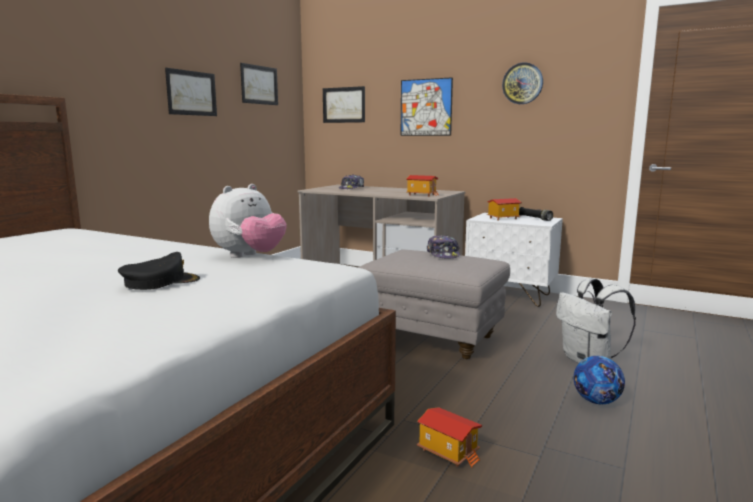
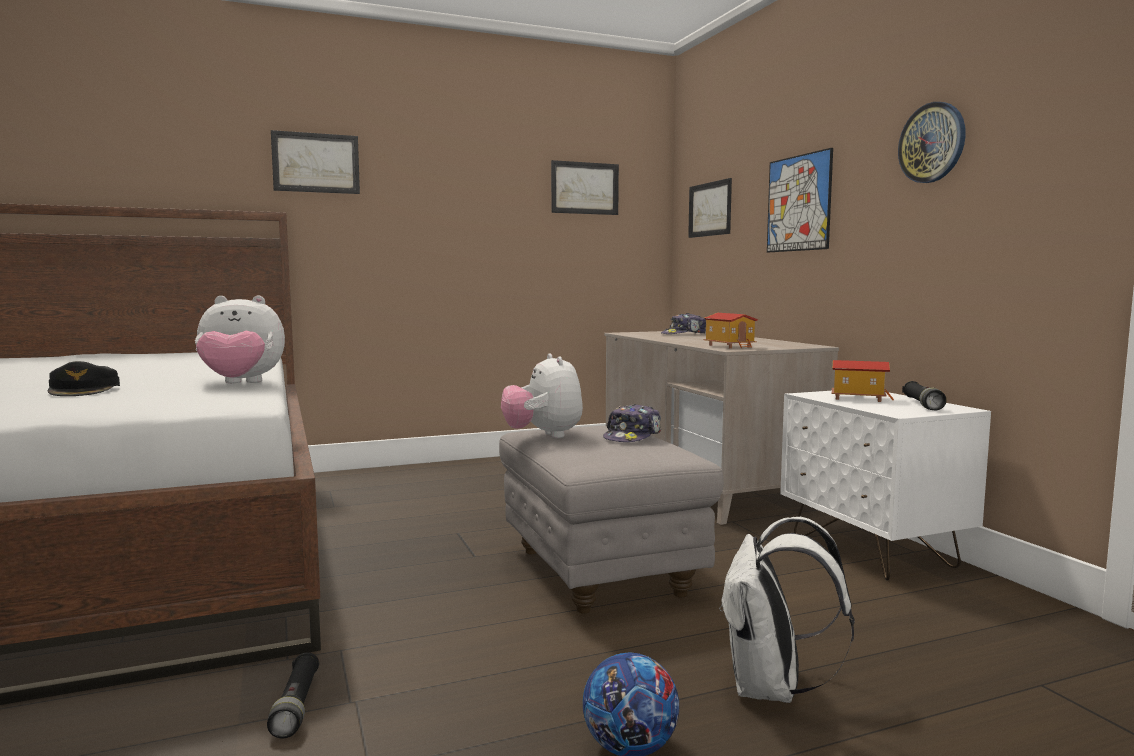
camera: 40 degrees right, 5 degrees down
(160, 282) = (84, 390): black cap -> black cap turned 60 degrees clockwise
(191, 93) = (467, 203): picture -> picture (316, 163)
(400, 262) = (543, 436): none -> plush toy
(449, 451) = (296, 706): toy house -> black flashlight

